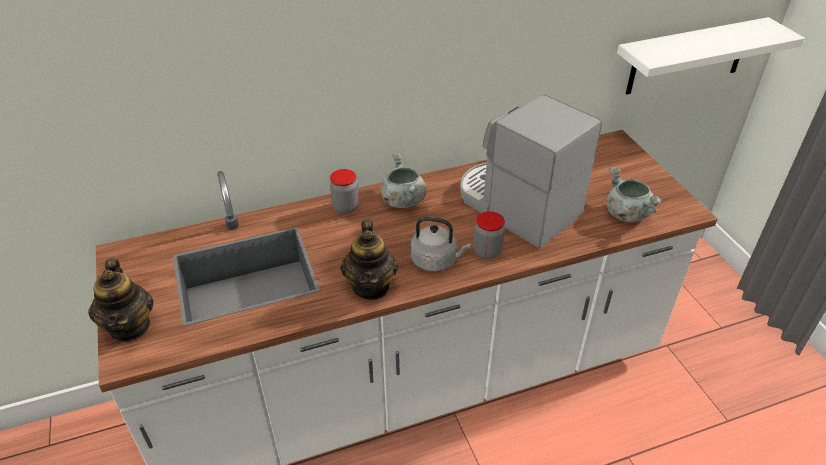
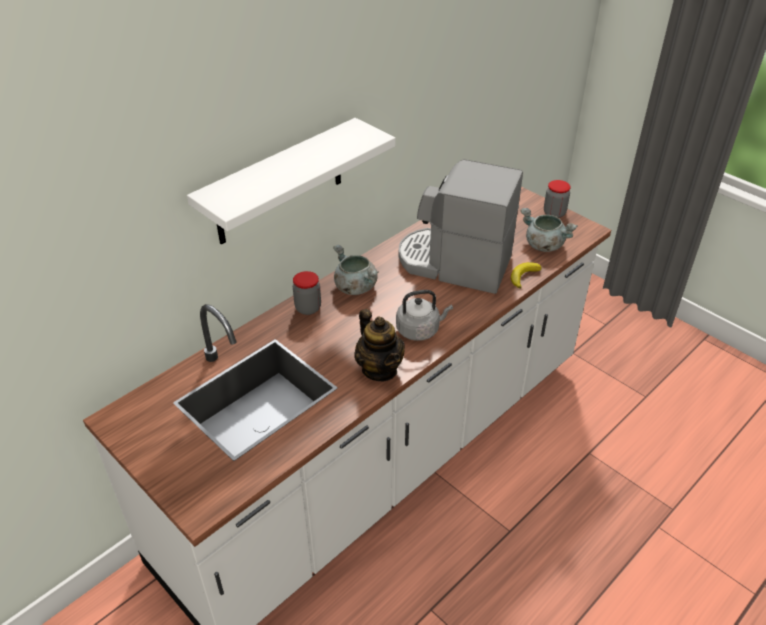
camera: 25 degrees left, 0 degrees up
(130, 326) = (182, 479): teapot -> none
(487, 251) = (456, 309): jar -> jar (554, 213)
(582, 239) = (523, 276): none -> banana
(688, 56) = (534, 99): white shelf -> white shelf (279, 183)

